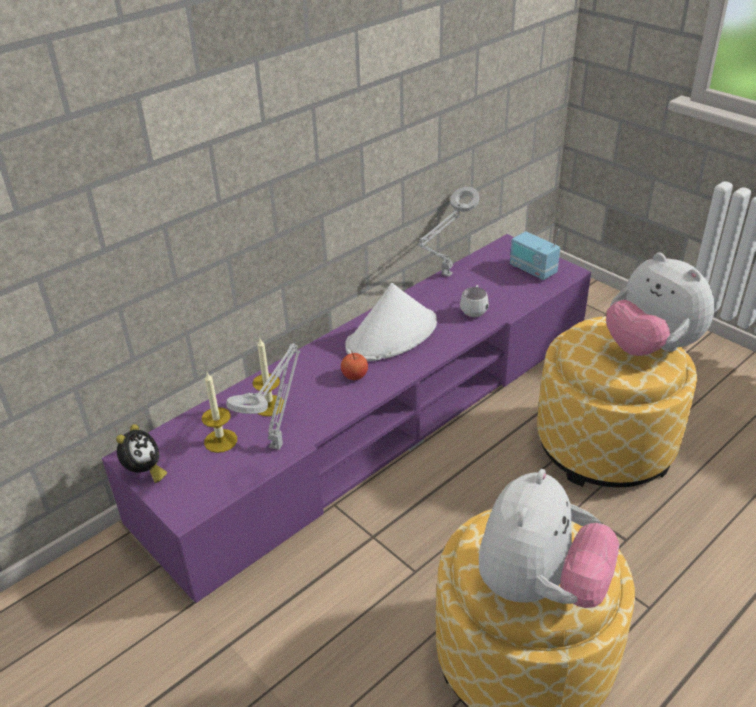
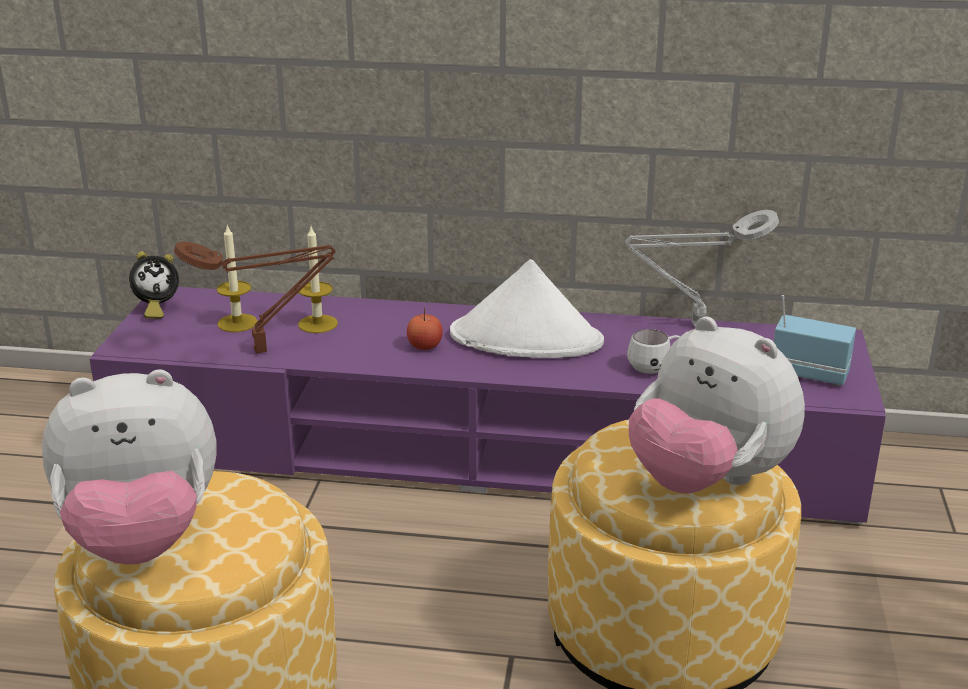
camera: 50 degrees right, 10 degrees down
(278, 444) = (265, 350): grey table lamp -> brown table lamp
(532, 270) = (809, 374): radio -> radio turned 105 degrees clockwise
(650, 347) = (707, 480): plush toy -> plush toy turned 60 degrees counterclockwise

